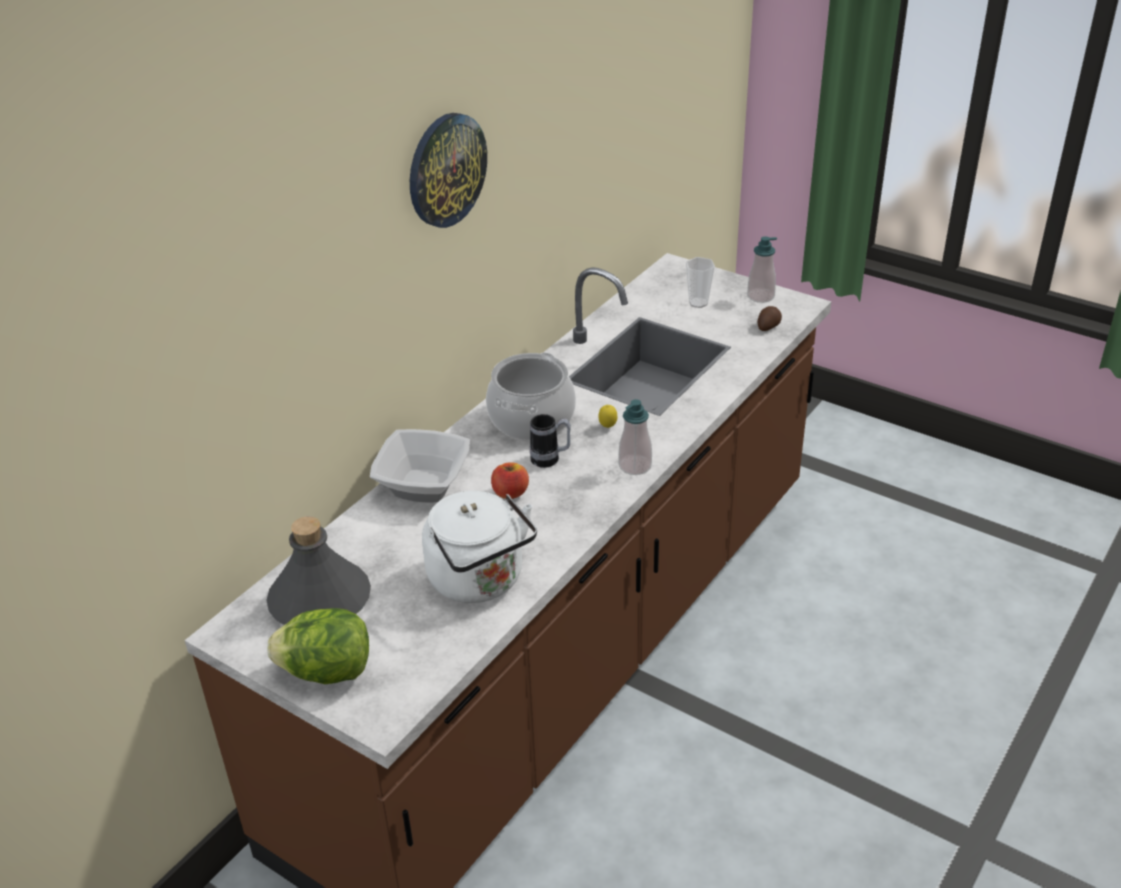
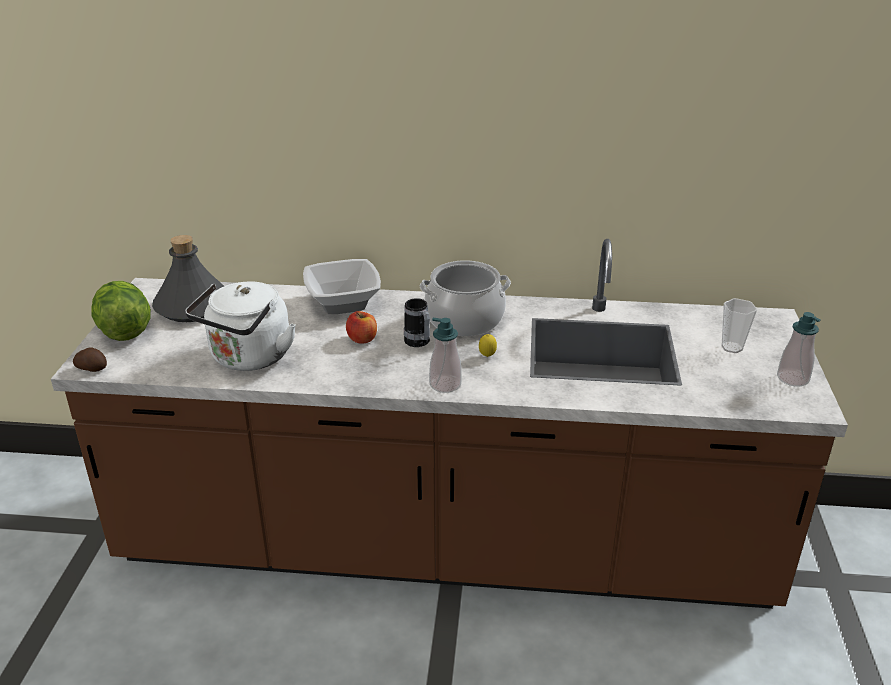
camera: 60 degrees right, 5 degrees down
(446, 170) = (460, 67): wall clock -> none
(768, 326) = (745, 397): potato -> potato (92, 368)

